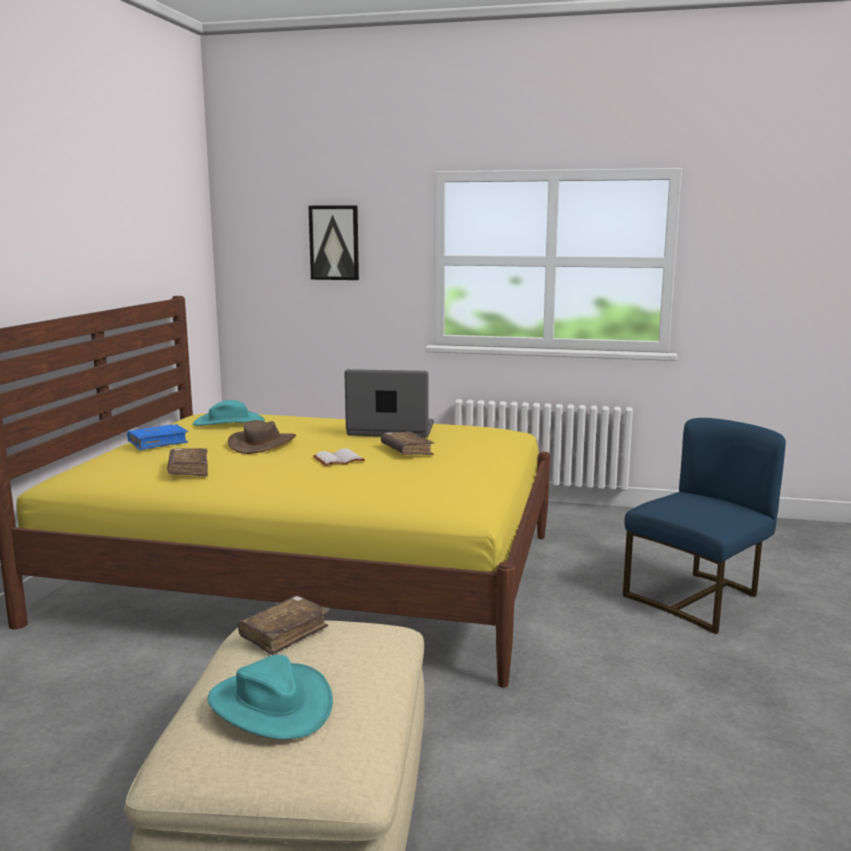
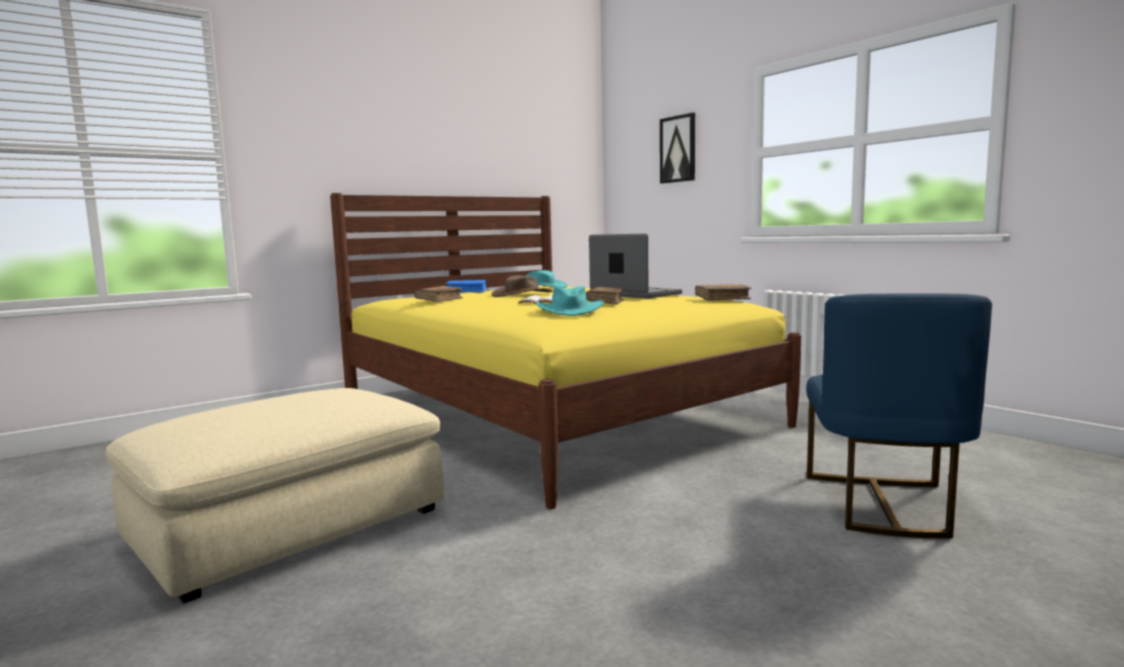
camera: 40 degrees right, 5 degrees down
(270, 704) = (230, 413): turquoise hat -> turquoise hat (569, 310)
(284, 633) = (331, 390): brown book -> brown book (722, 298)
(698, 599) = (882, 505): blue chair -> blue chair turned 105 degrees clockwise

